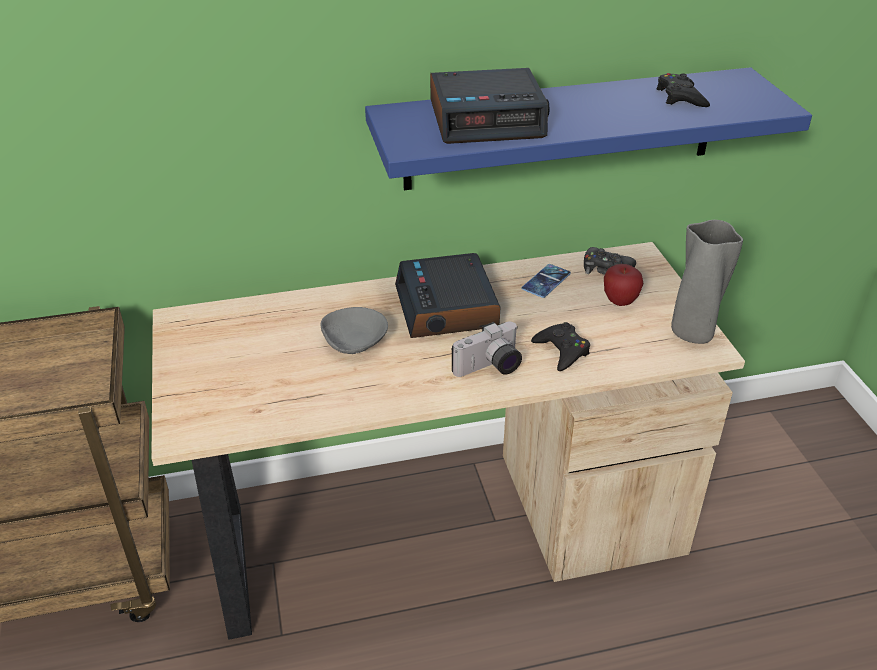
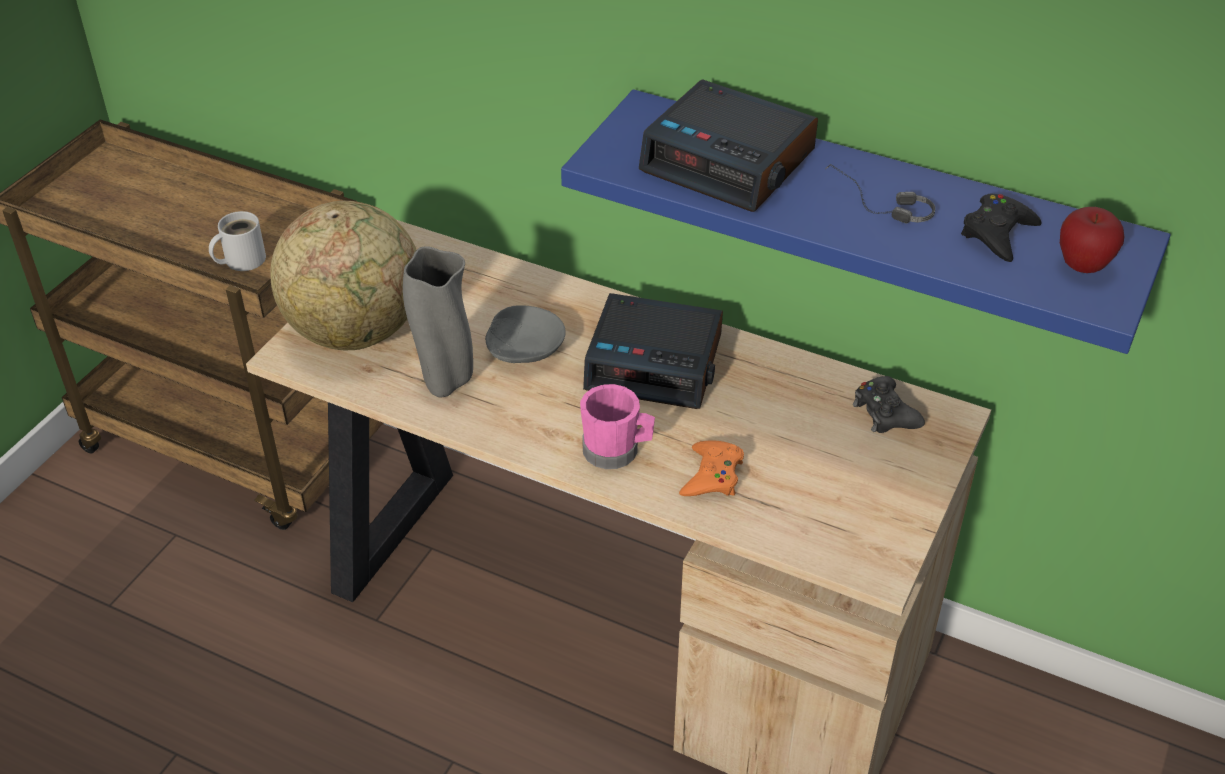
camera: 40 degrees right, 5 degrees up
(52, 393) = (241, 260): none -> white mug
(216, 391) = (356, 330): none -> globe
(447, 307) = (655, 362): alarm clock -> alarm clock turned 105 degrees counterclockwise
(490, 368) = (617, 451): camera -> pink mug
(546, 281) = (797, 390): phone -> none
(562, 351) = (712, 475): black game controller -> orange game controller
(603, 109) = (876, 208): none -> headphones
(620, 301) = (850, 458): apple -> apple (1083, 266)
(693, 333) = (884, 542): grey vase -> grey vase (446, 383)

